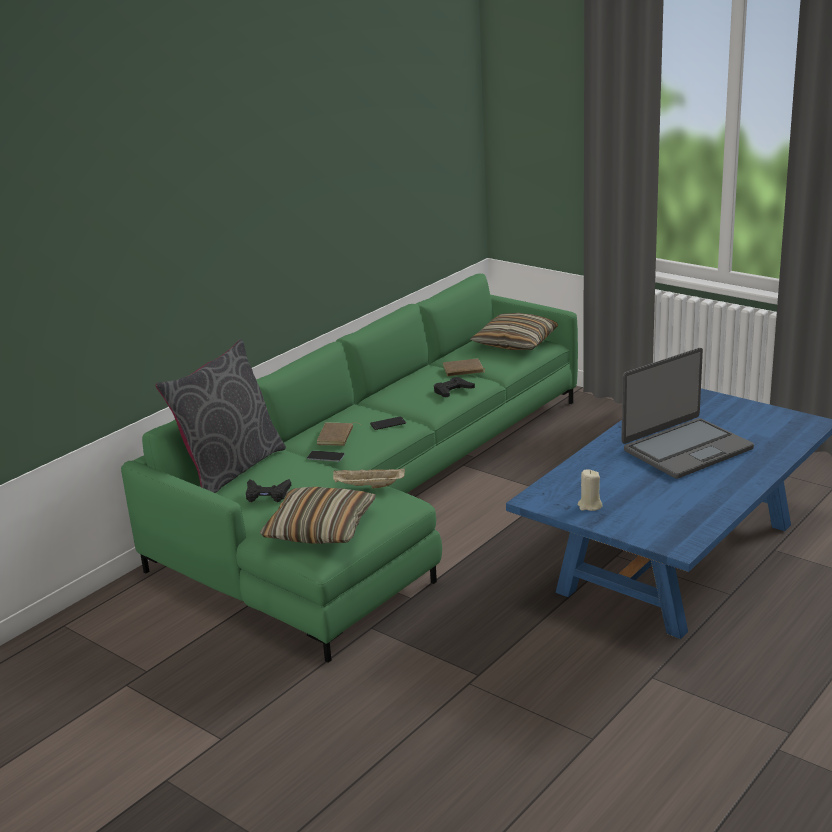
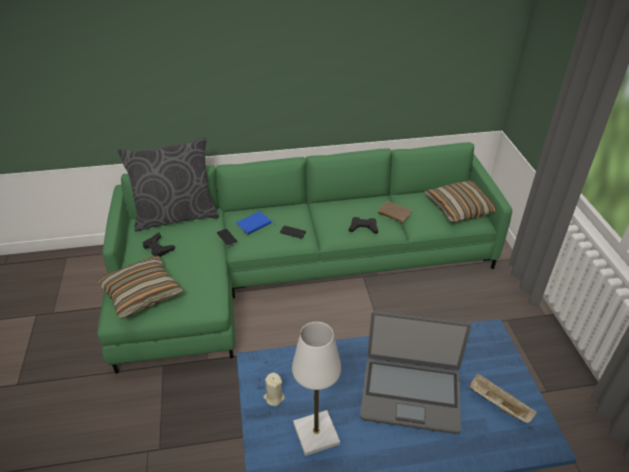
camera: 40 degrees right, 15 degrees up
(336, 437) = (254, 225): brown book -> blue book
(368, 487) = (208, 278): beige tray -> beige tray (498, 405)
(659, 503) = (316, 434): none -> white table lamp

